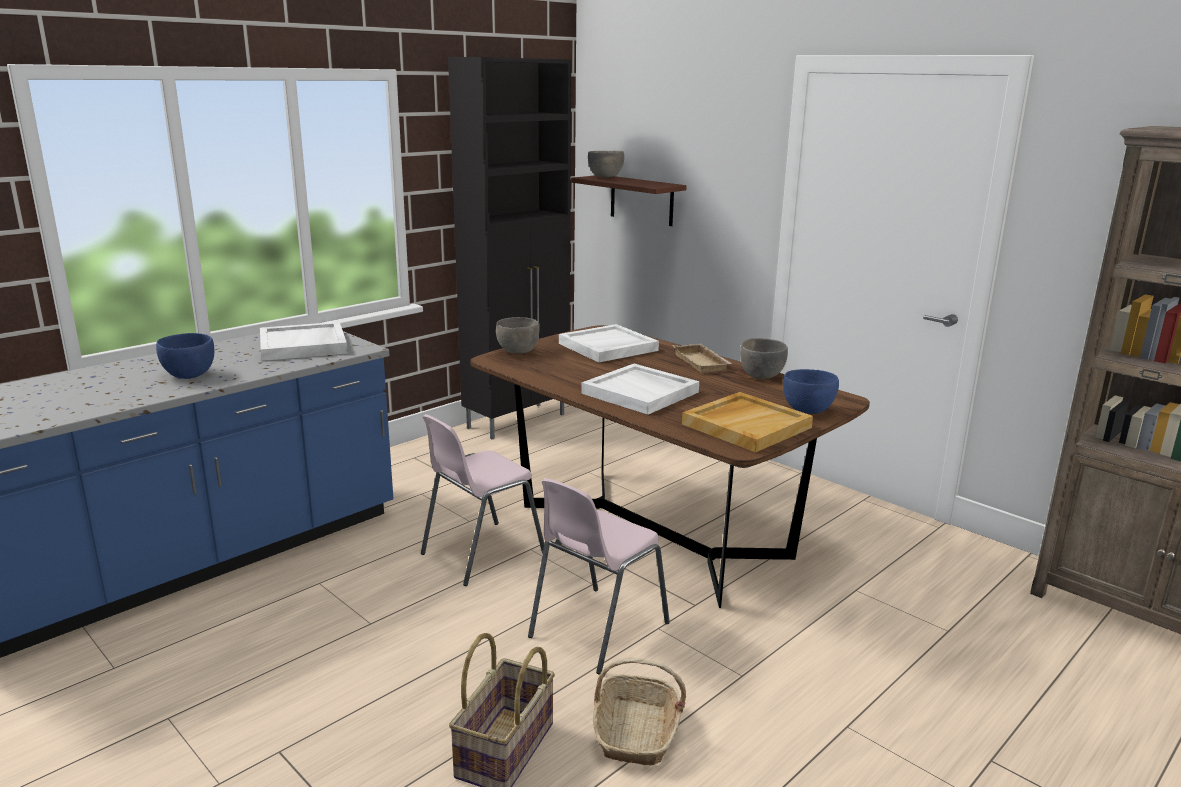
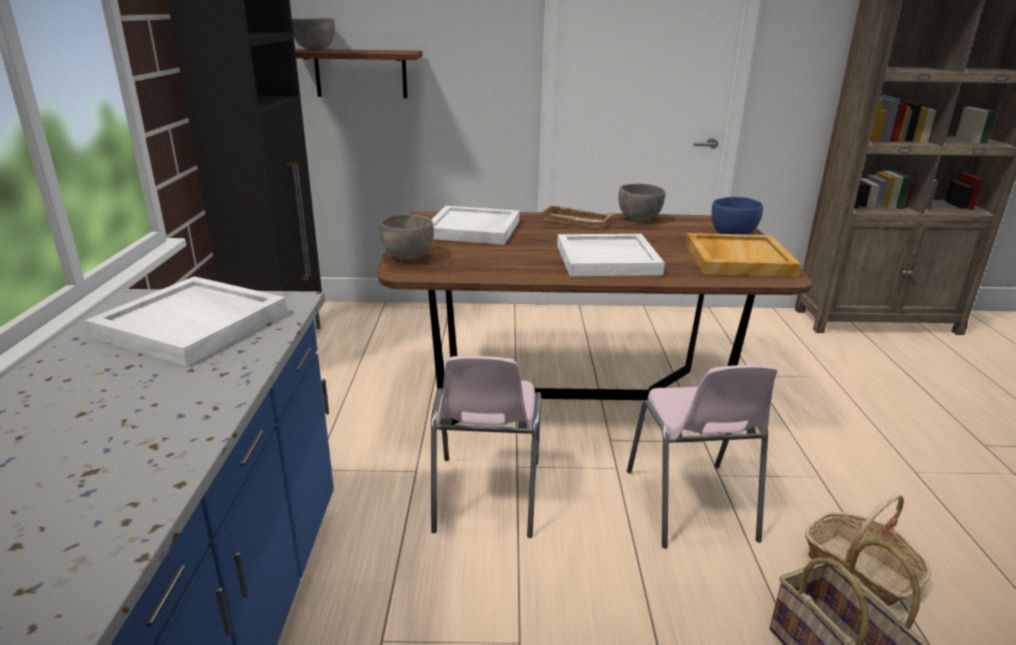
camera: 45 degrees left, 5 degrees up
(189, 375) = (115, 437): blue bowl -> none

